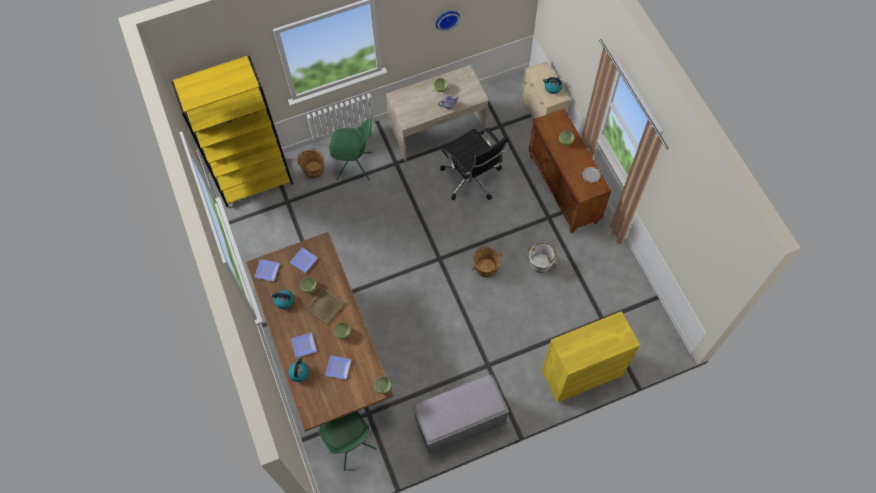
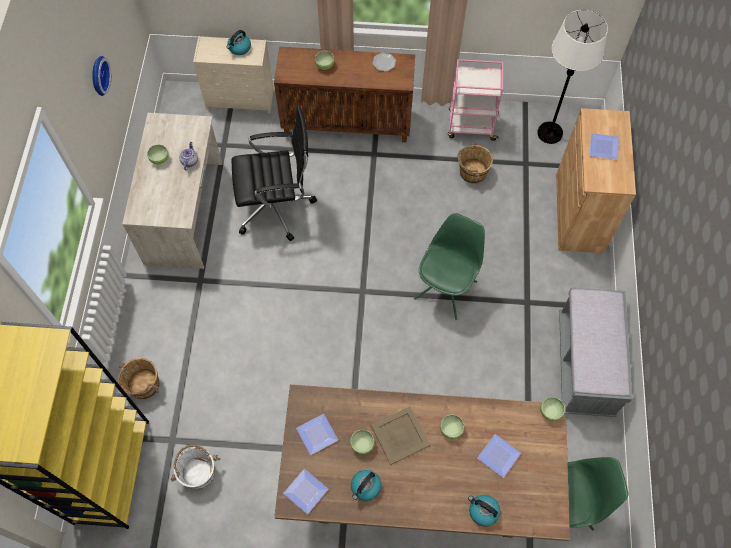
camera: 65 degrees left, 0 degrees up
(303, 345) = (444, 488): plate -> plate (602, 148)
(355, 166) = (173, 330): green chair -> green chair (446, 289)
(486, 267) = (401, 246): brown bucket -> brown bucket (472, 172)
(541, 263) = (427, 188): white bucket -> white bucket (198, 472)
(582, 373) = (579, 212): yellow cabinet -> brown cabinet
(612, 269) = (471, 125): none -> pink cart
(640, 326) = (550, 133): none -> white floor lamp

